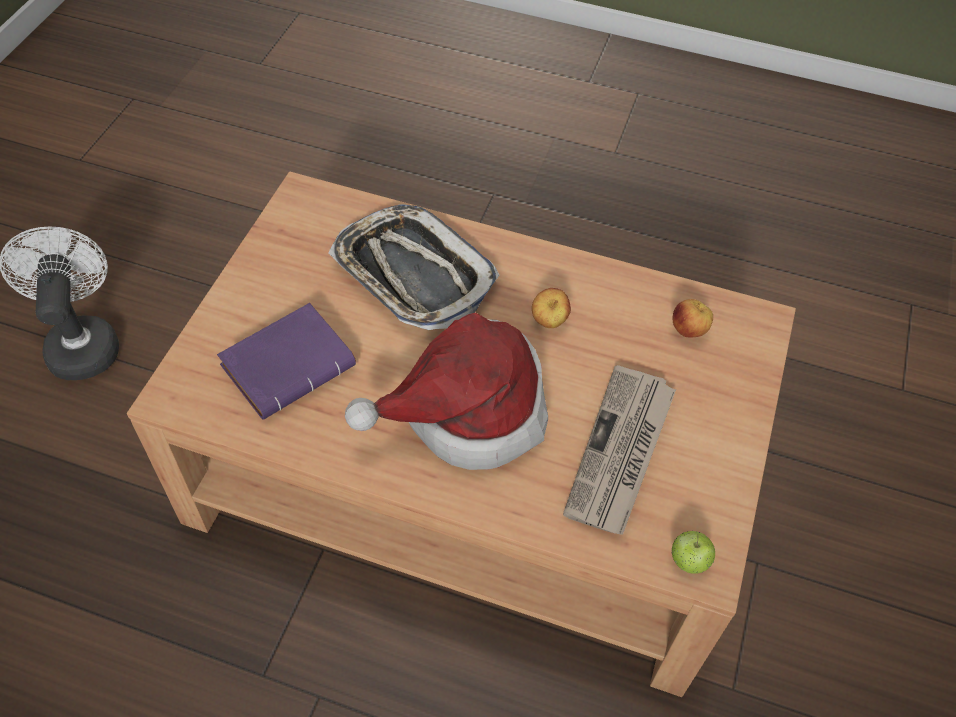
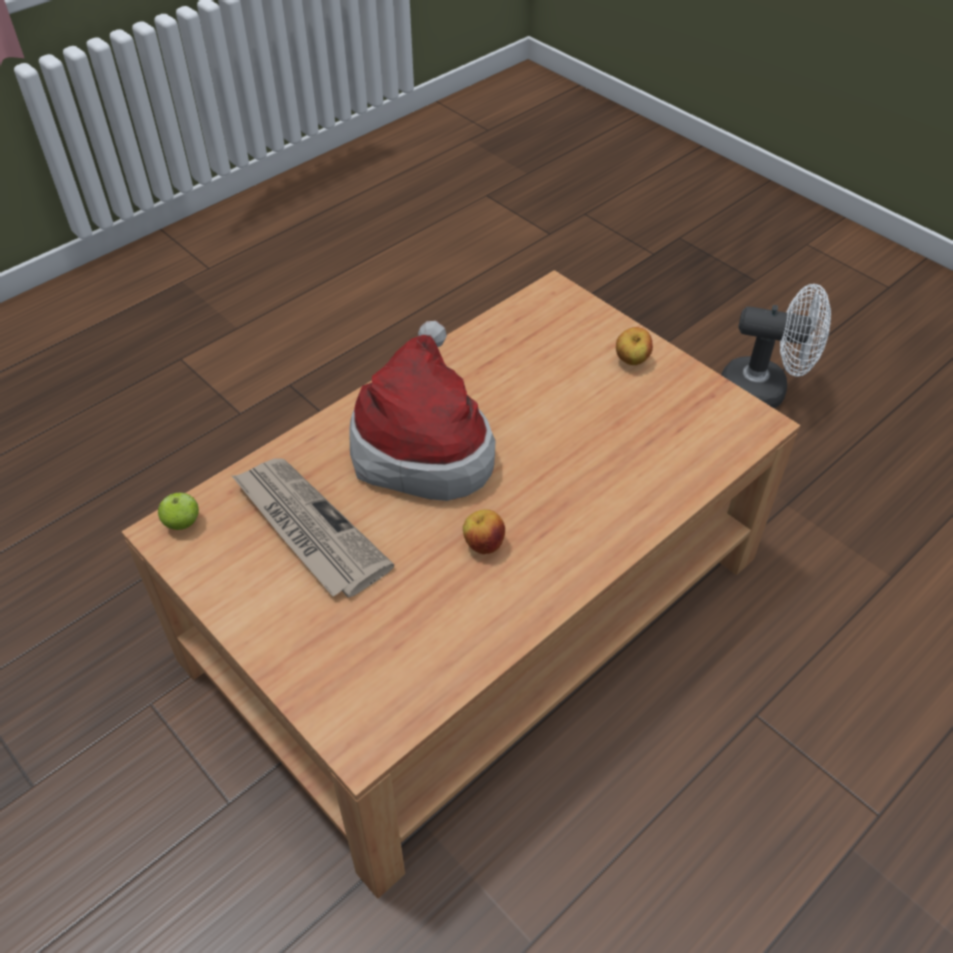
camera: 120 degrees right, 5 degrees down
(289, 364) = (546, 358): purple book -> none
(412, 274) = (604, 466): tray -> none
(689, 331) = (395, 659): apple -> apple (631, 361)

